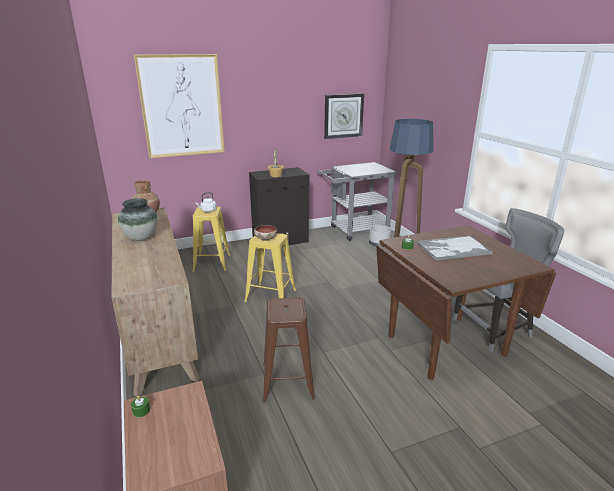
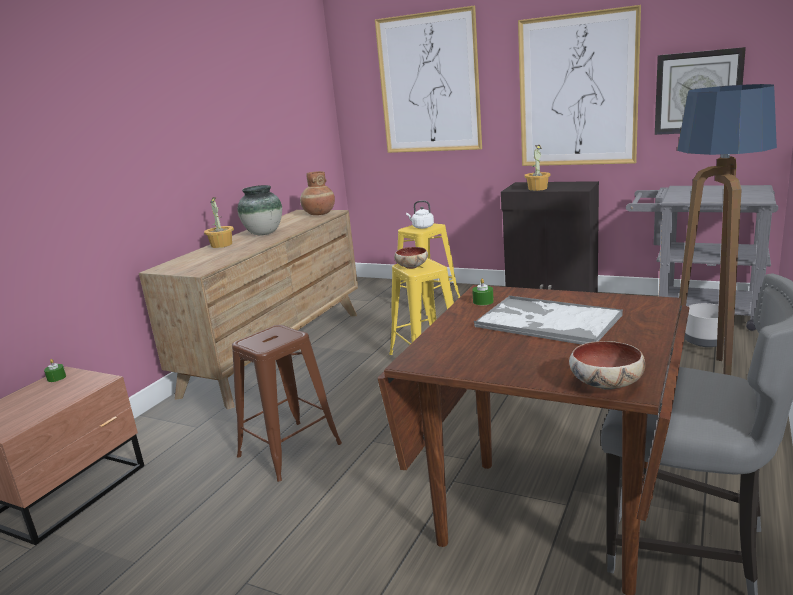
camera: 50 degrees right, 5 degrees down
(127, 255) = (222, 245): none -> potted plant
(283, 114) = (577, 91): none -> picture
(528, 267) = (605, 385): none -> bowl

